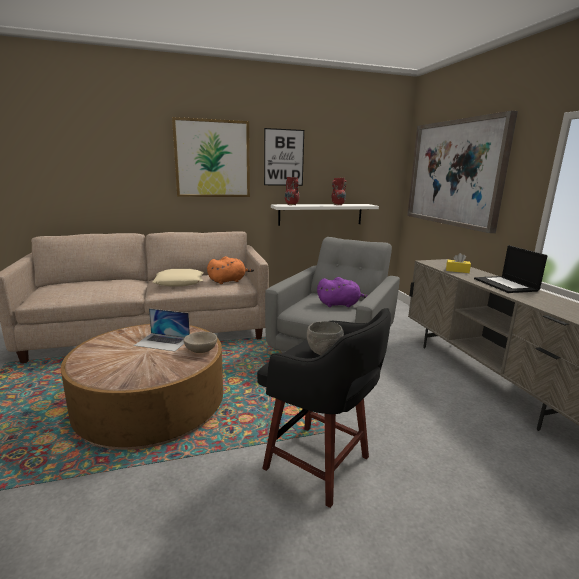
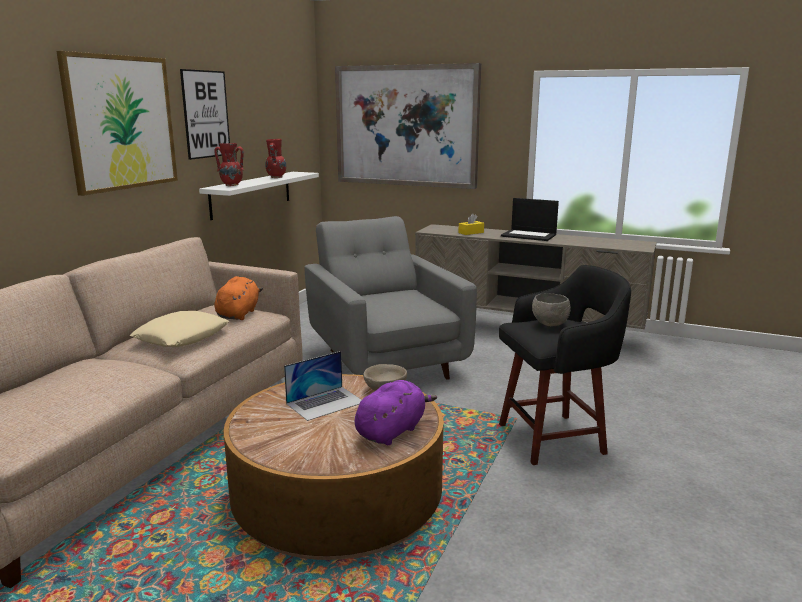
camera: 50 degrees left, 0 degrees up
(340, 304) = (401, 299): purple plush toy -> purple plush toy (392, 431)

